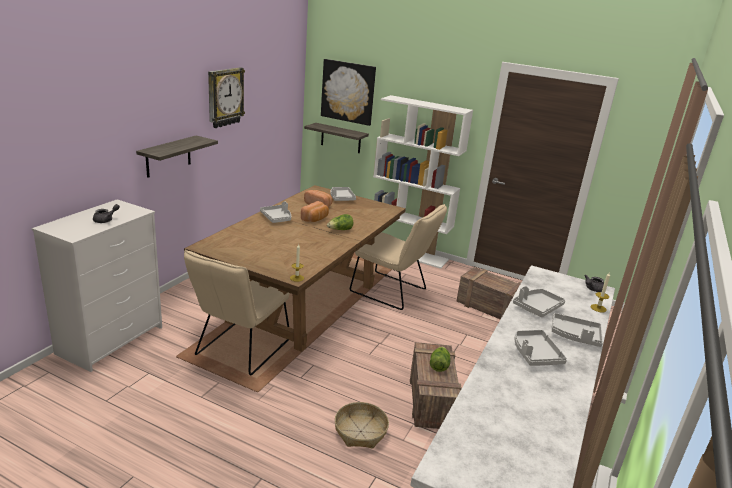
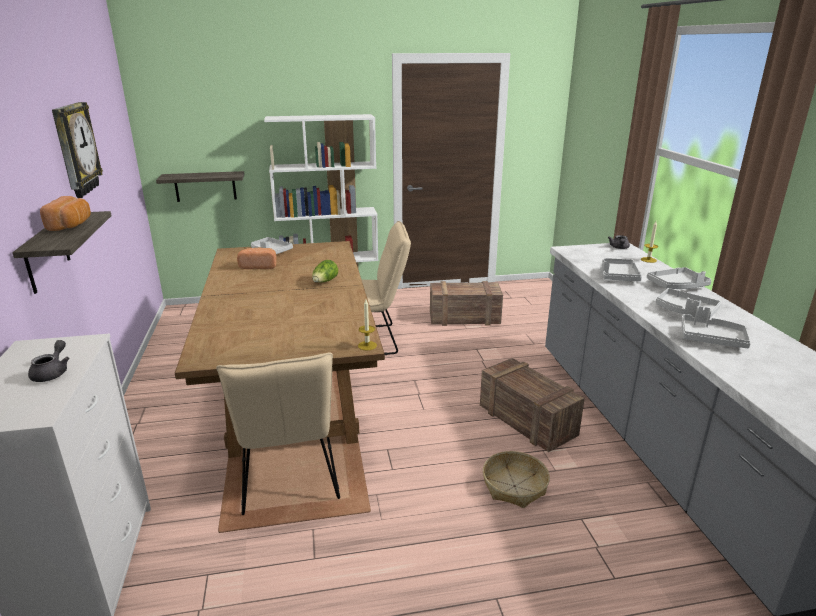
camera: 35 degrees left, 0 degrees up
(277, 218) = (235, 295): grey tray -> grey tray (711, 339)
(315, 219) = (280, 281): bread -> bread (71, 225)
(348, 92) = (202, 123): picture -> none
(439, 365) = (529, 379): lettuce -> none

